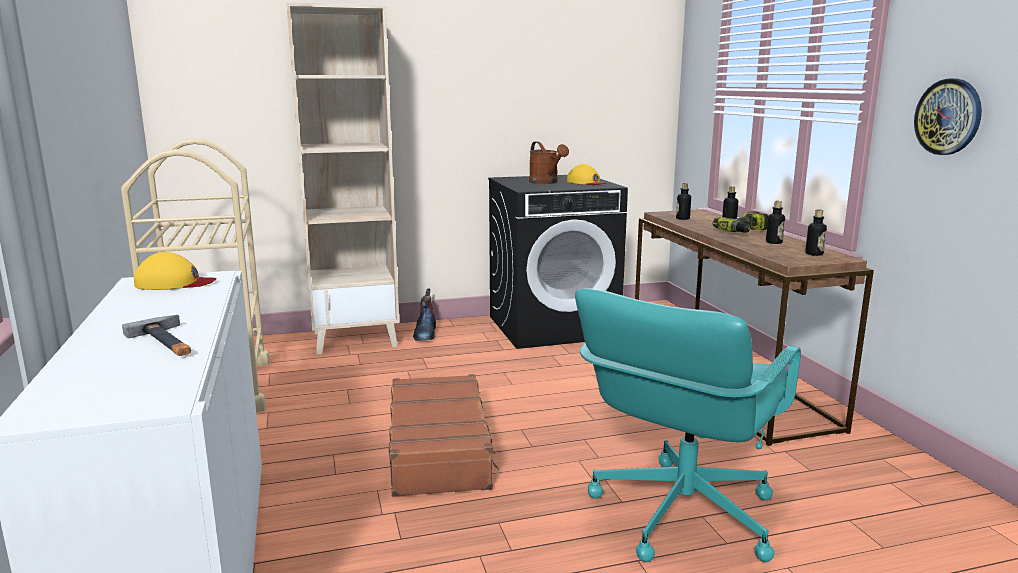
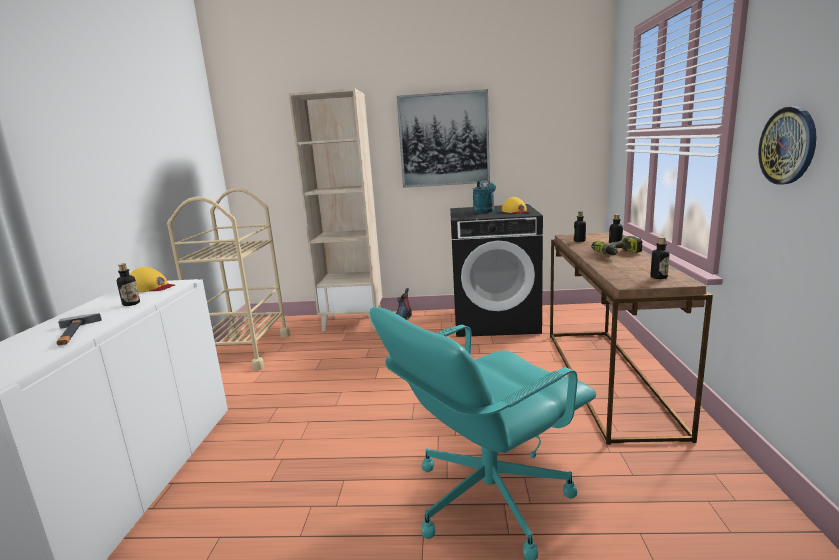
camera: 20 degrees right, 0 degrees up
(440, 449) = (347, 412): brown suitcase -> none
(483, 84) = (444, 140): none -> picture
(546, 182) = (485, 212): brown watering can -> turquoise watering can
(774, 242) = (633, 264): bottle -> bottle (131, 304)

